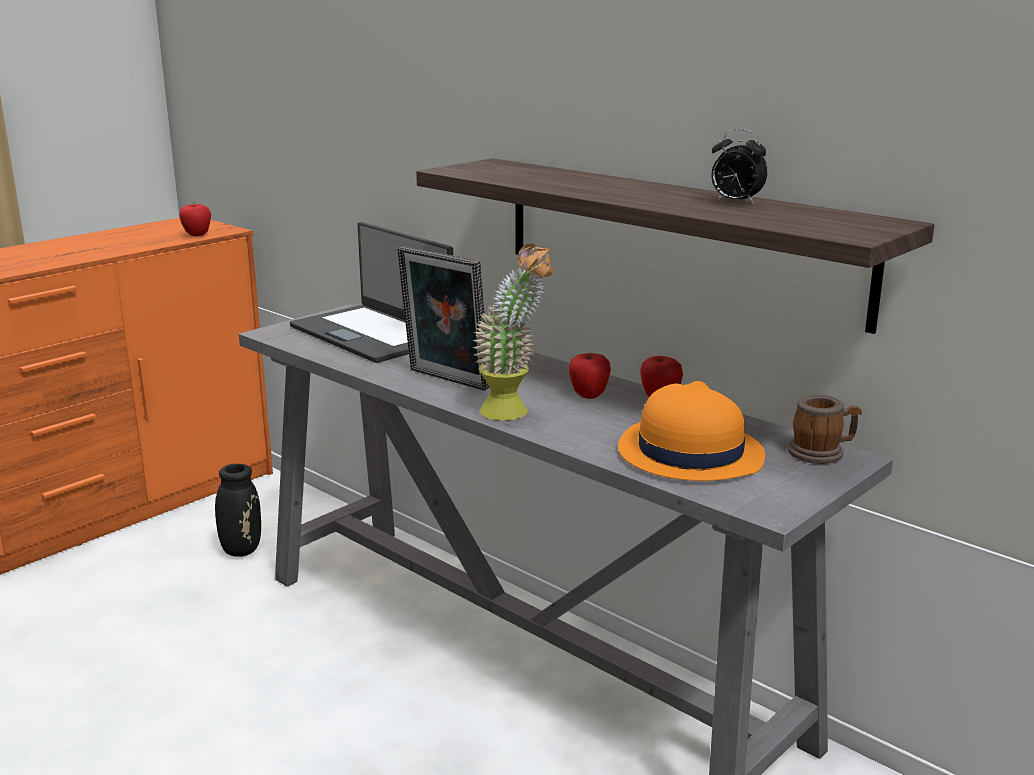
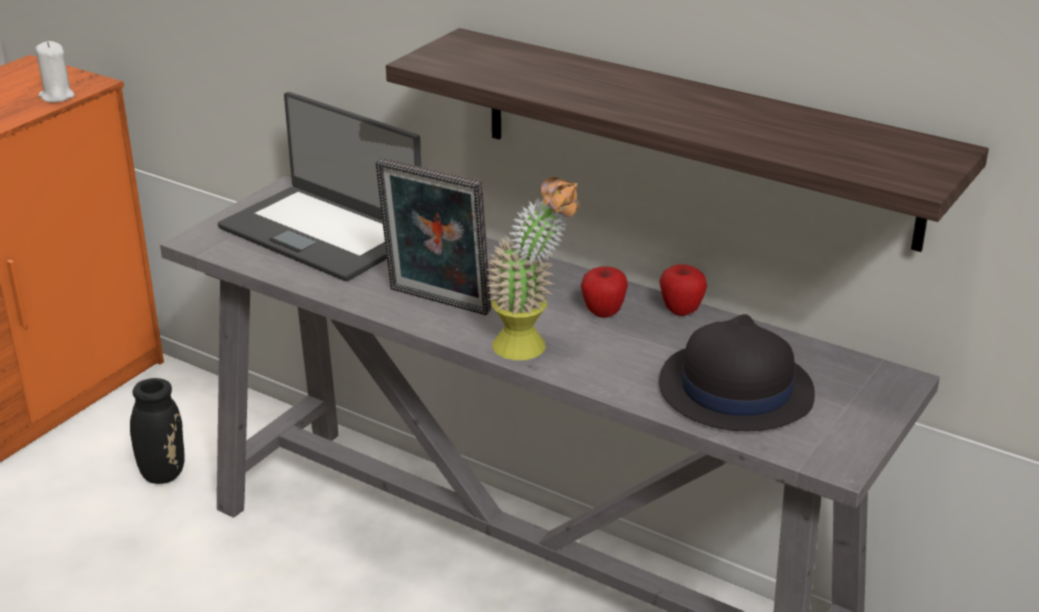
camera: 10 degrees left, 10 degrees up
(197, 235) = (57, 96): apple -> white candle
(689, 453) = (734, 389): orange hat -> black hat
(735, 202) = (773, 118): alarm clock -> none
(821, 453) = (868, 376): mug -> none

